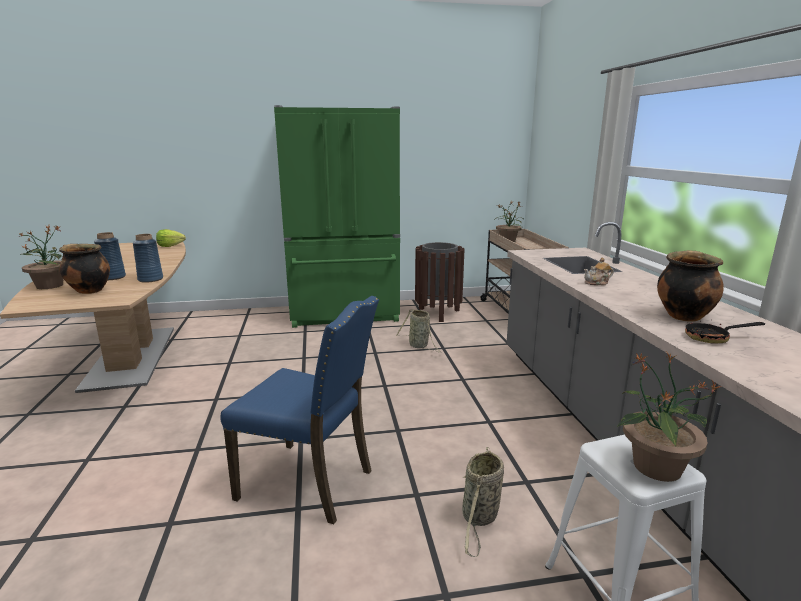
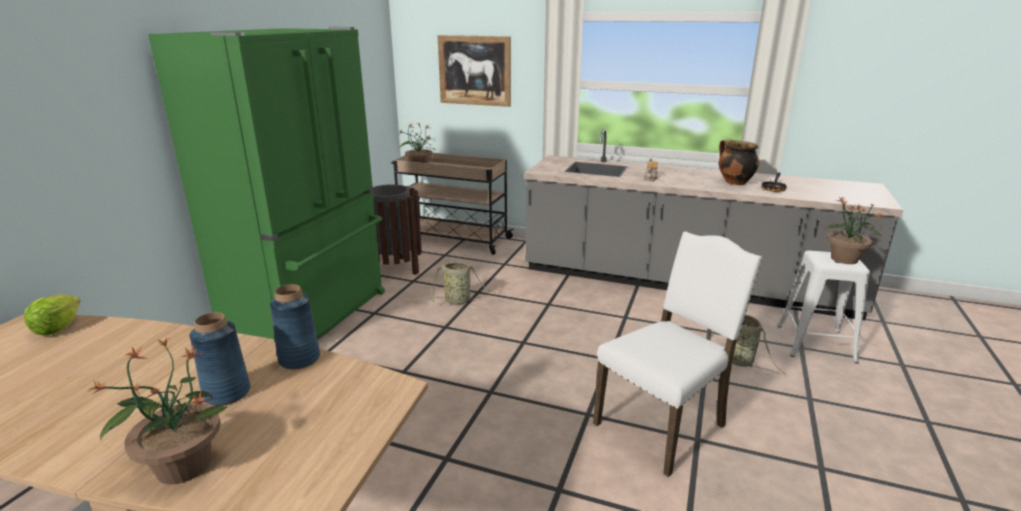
camera: 60 degrees left, 5 degrees up
(88, 291) = (293, 418): cooking pot -> none
(309, 483) = (664, 425): blue chair -> white chair
(567, 155) = (474, 70): none -> picture

